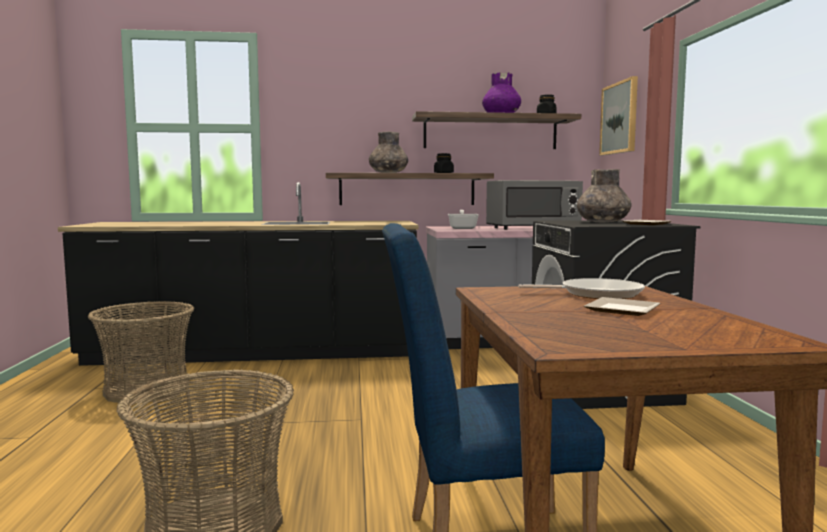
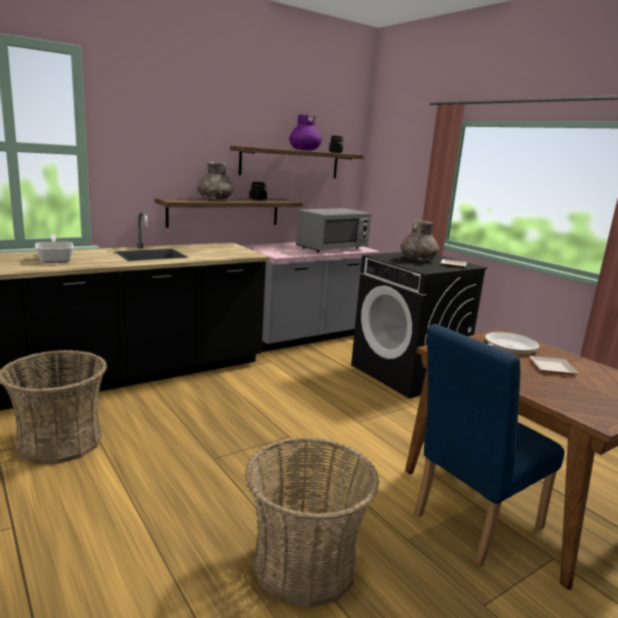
camera: 30 degrees left, 10 degrees up
(463, 228) = (280, 249): frying pan -> frying pan (56, 259)
(619, 118) = (389, 161): picture -> none

